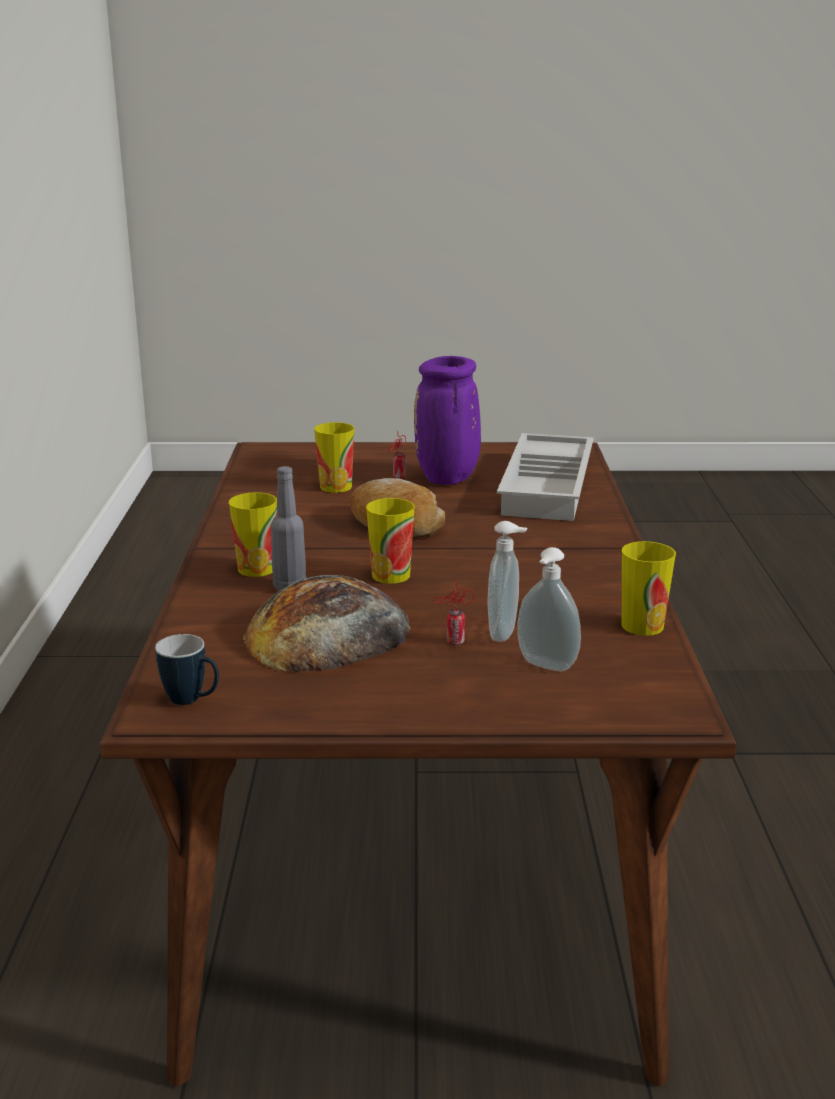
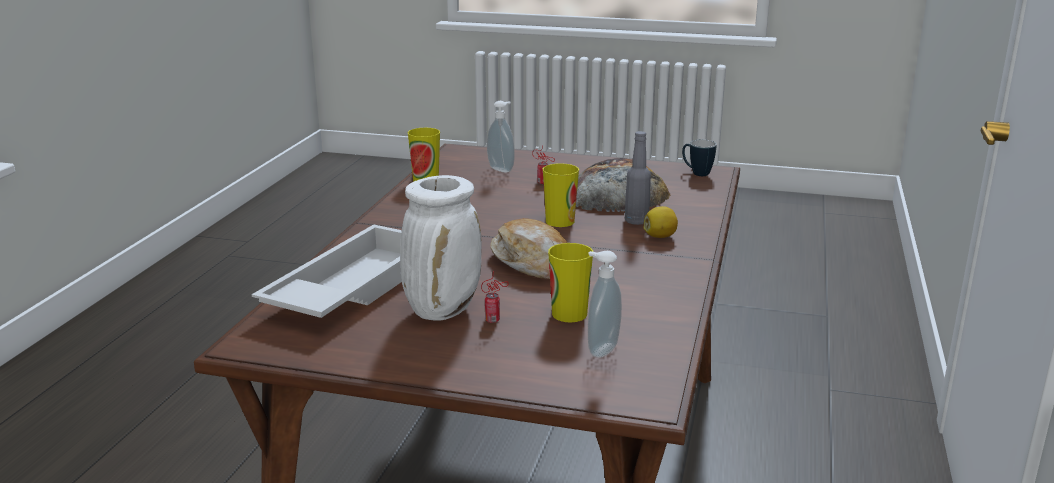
camera: 165 degrees left, 0 degrees up
(256, 569) = (660, 236): cup -> lemon
(448, 480) = (443, 310): purple vase -> white vase
(505, 633) = (510, 183): soap dispenser -> soap dispenser (601, 349)

